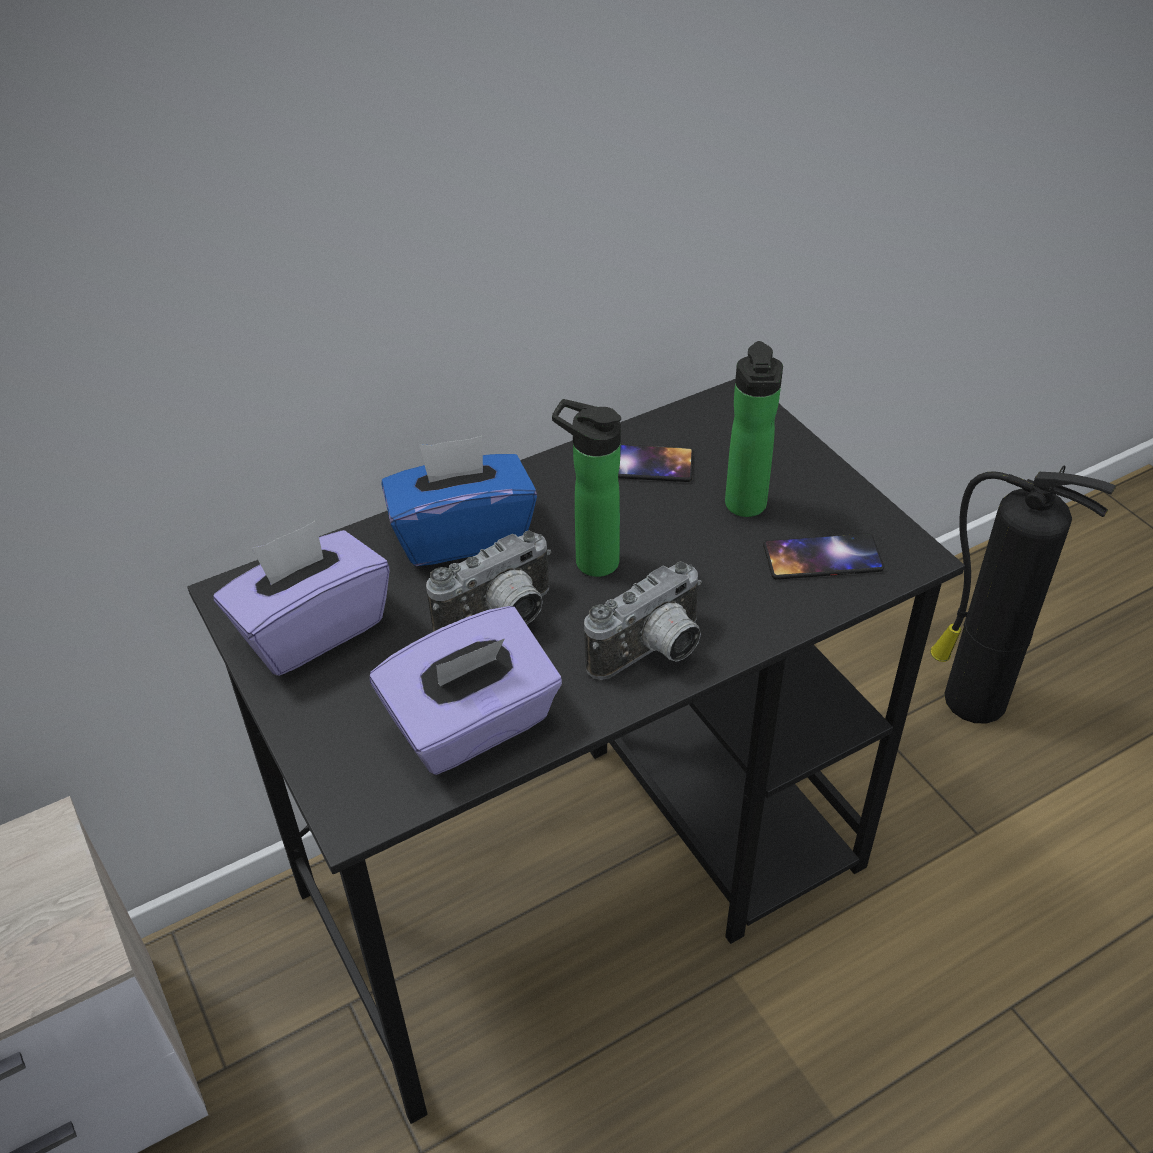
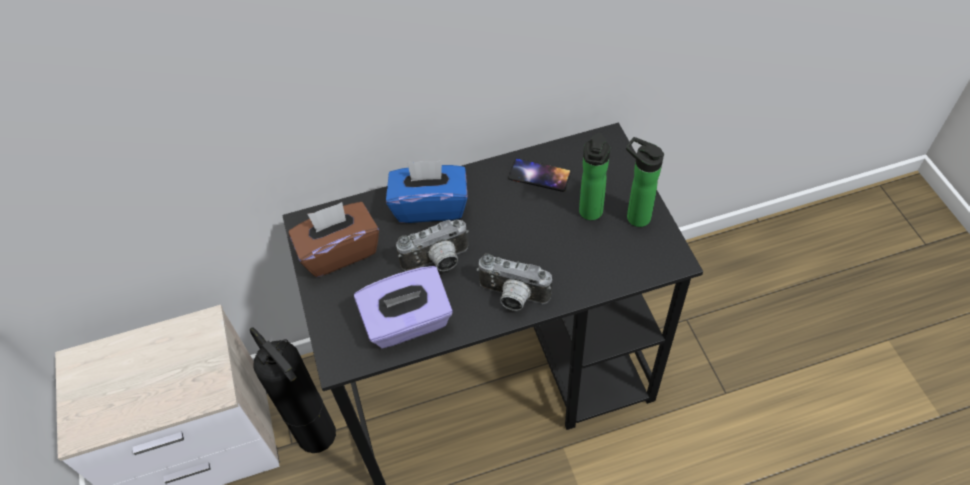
camera: 15 degrees right, 10 degrees up
(311, 628) = (339, 251): purple tissue box -> brown tissue box
(590, 560) = (494, 234): bottle -> bottle (635, 216)
(653, 653) = (512, 297): camera -> camera turned 45 degrees clockwise
(822, 558) = (623, 253): phone -> none
(970, 698) = (748, 310): fire extinguisher -> fire extinguisher (315, 432)

